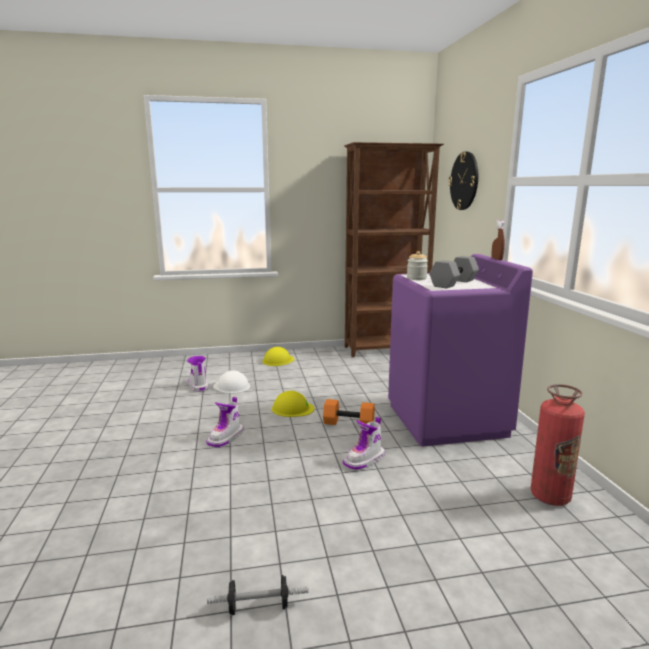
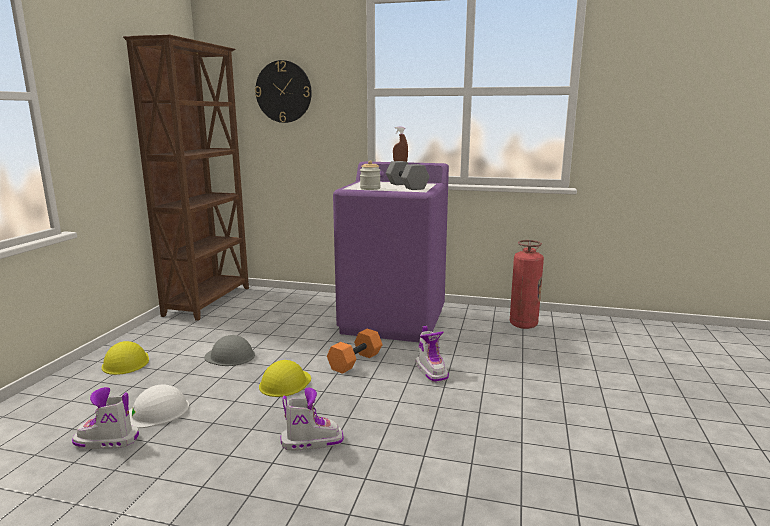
camera: 65 degrees left, 0 degrees up
(226, 438) = (311, 441): boot -> boot turned 60 degrees counterclockwise
(258, 607) = (624, 471): dumbbell -> none
(312, 382) = (230, 356): none -> grey hard hat

